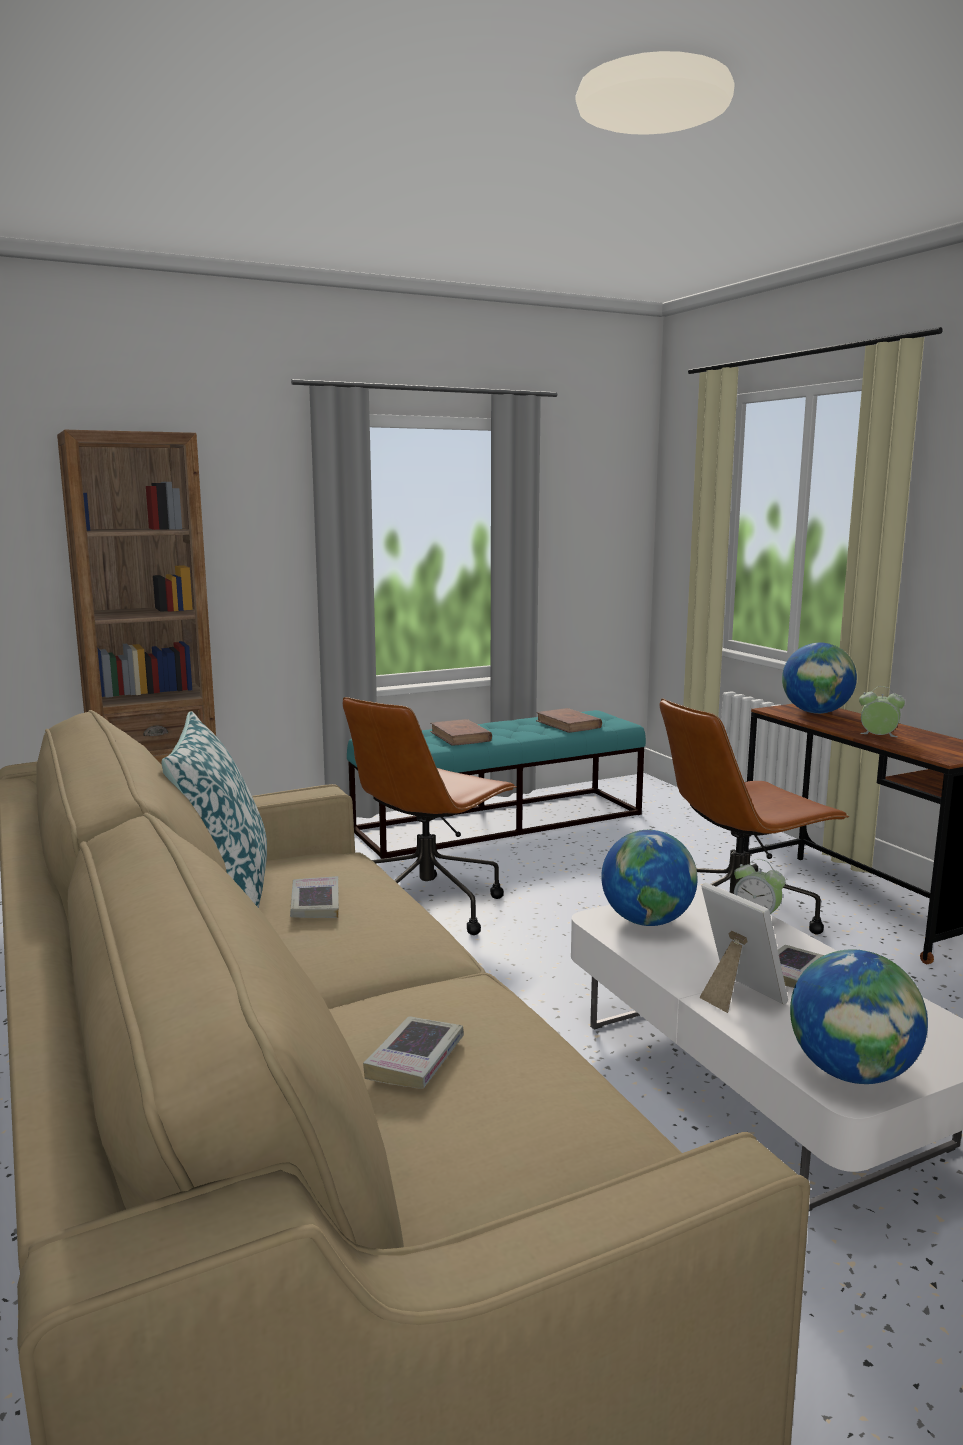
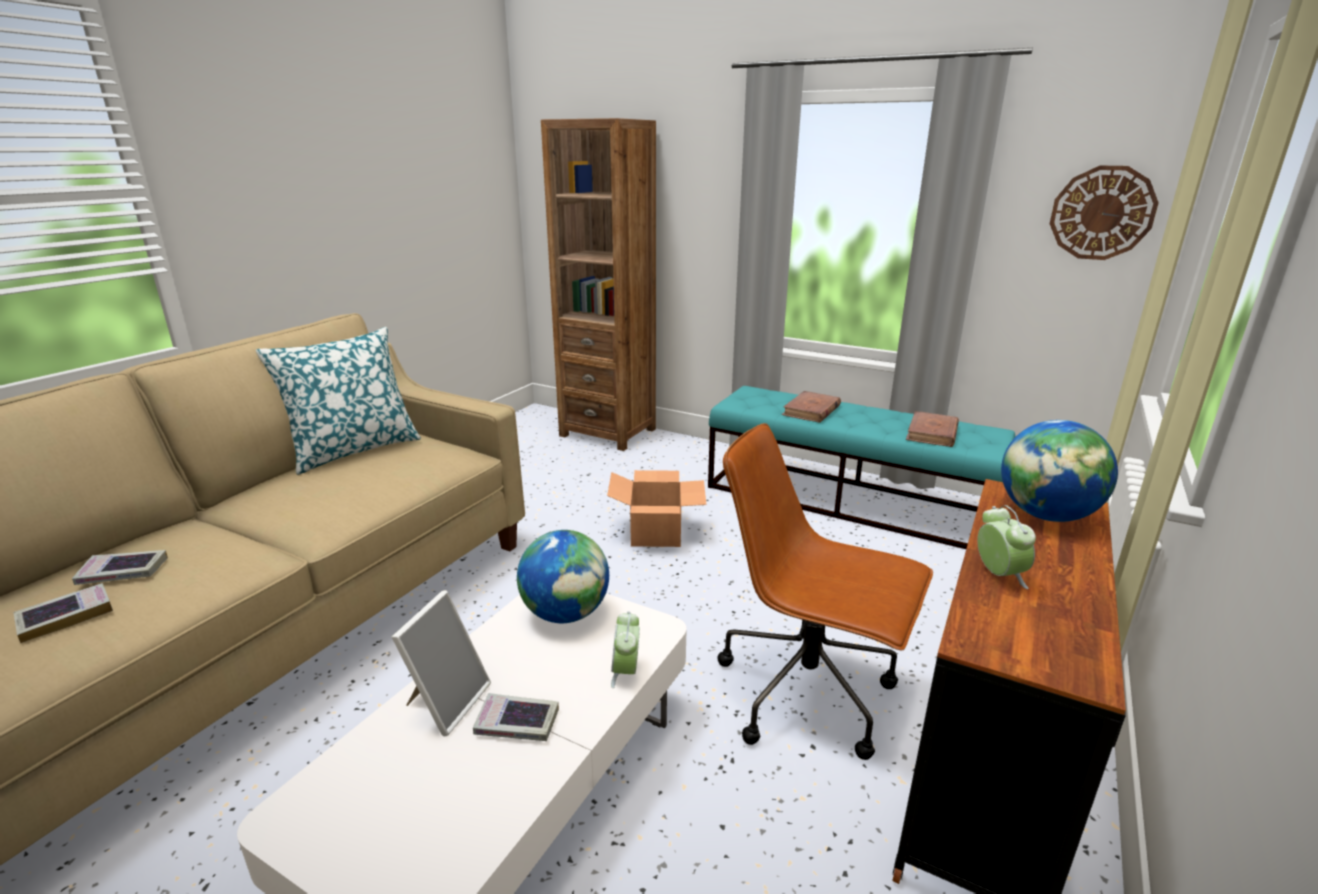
camera: 55 degrees right, 10 degrees up
(315, 904) = (352, 474): book -> book (66, 616)
(428, 906) = (655, 532): brown office chair -> cardboard box
(607, 522) = (1102, 213): none -> wall clock
(852, 1073) = (320, 813): globe -> none

